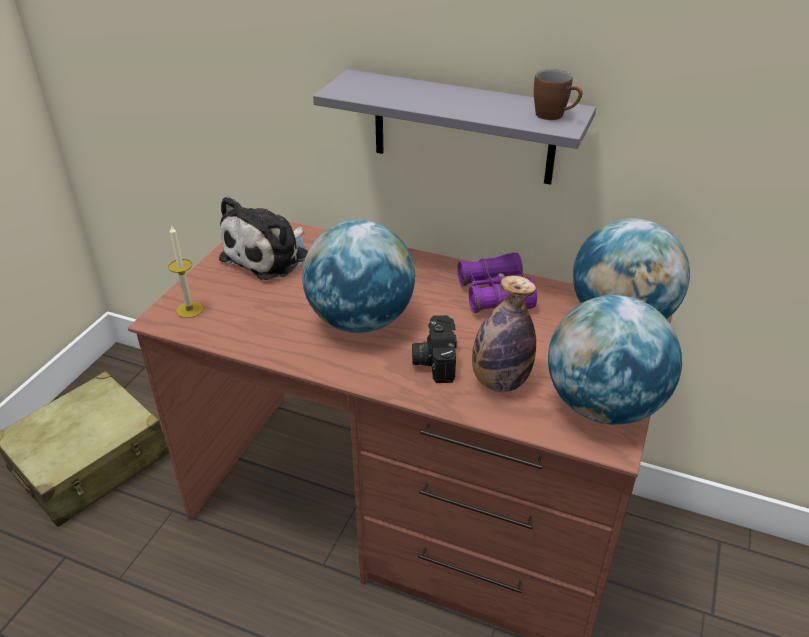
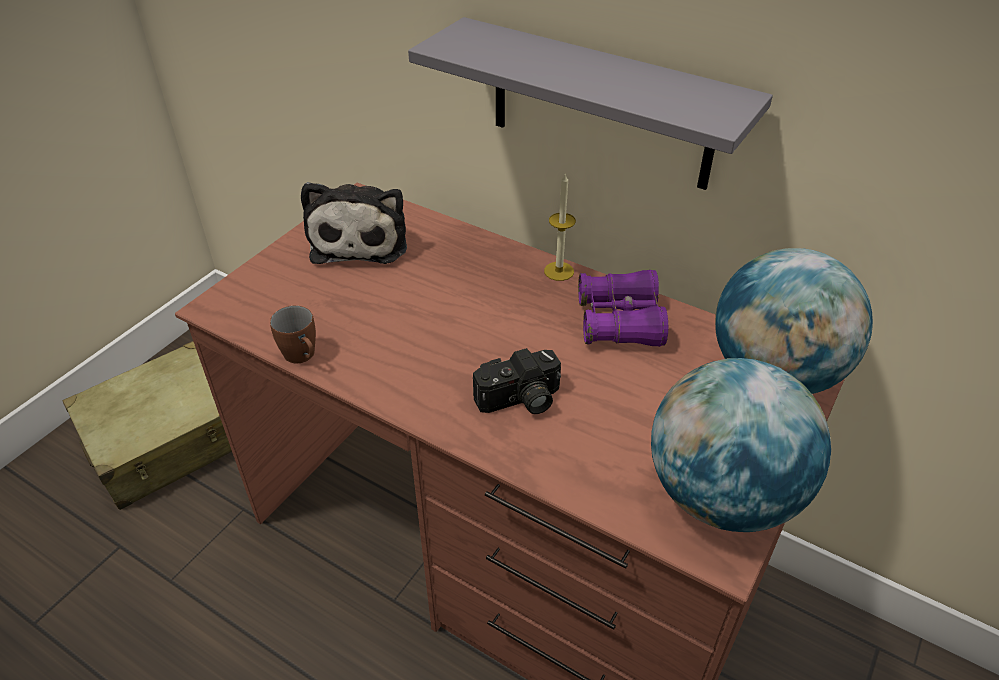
camera: 10 degrees right, 5 degrees up
(189, 310) = (250, 298): candle -> candle (559, 271)
(269, 256) = (360, 239): plush toy -> plush toy turned 45 degrees counterclockwise
(360, 320) = (445, 336): globe -> none
(433, 359) = (520, 401): camera -> camera turned 120 degrees counterclockwise
(499, 381) = (596, 442): bottle -> none
(555, 116) = (711, 105): brown mug -> brown mug (303, 357)

